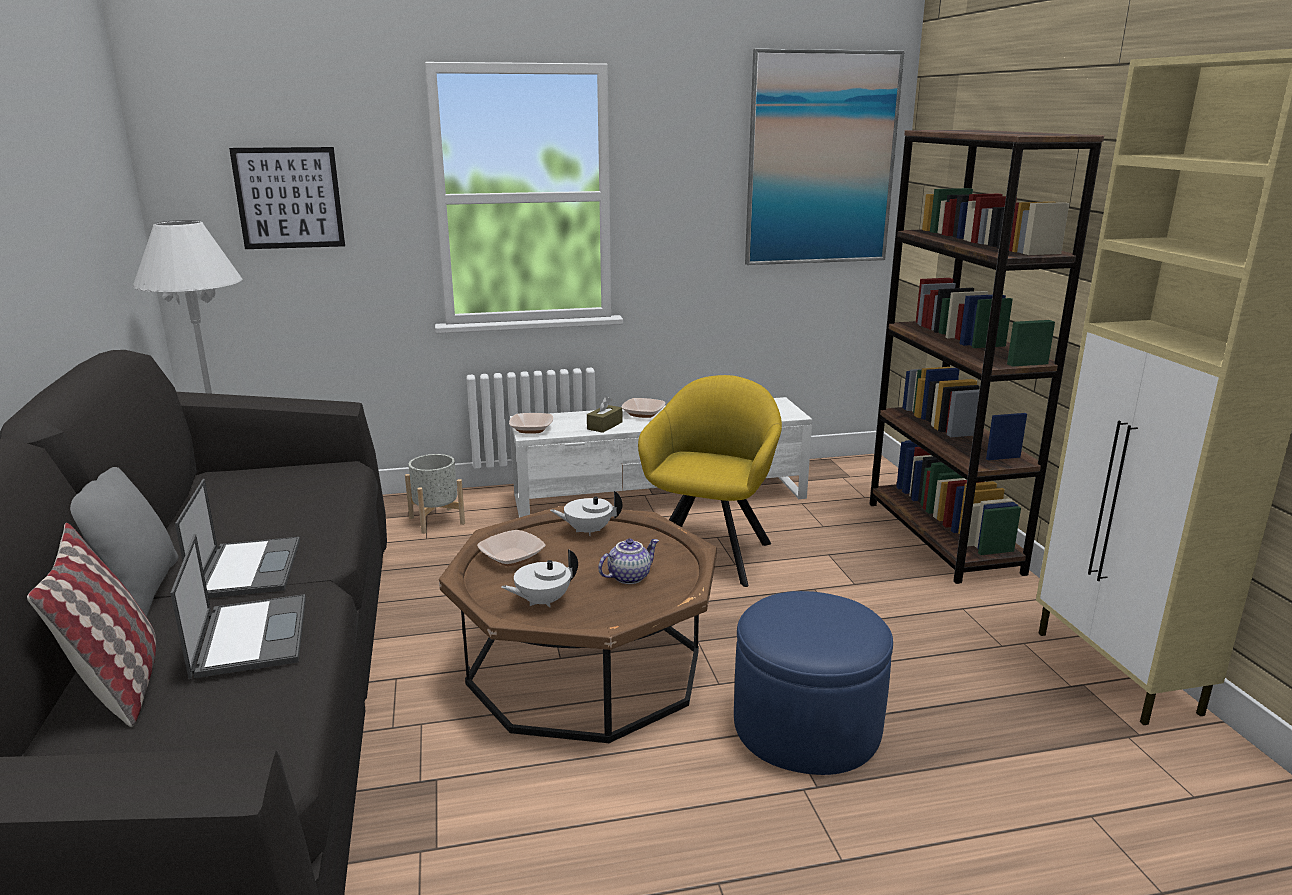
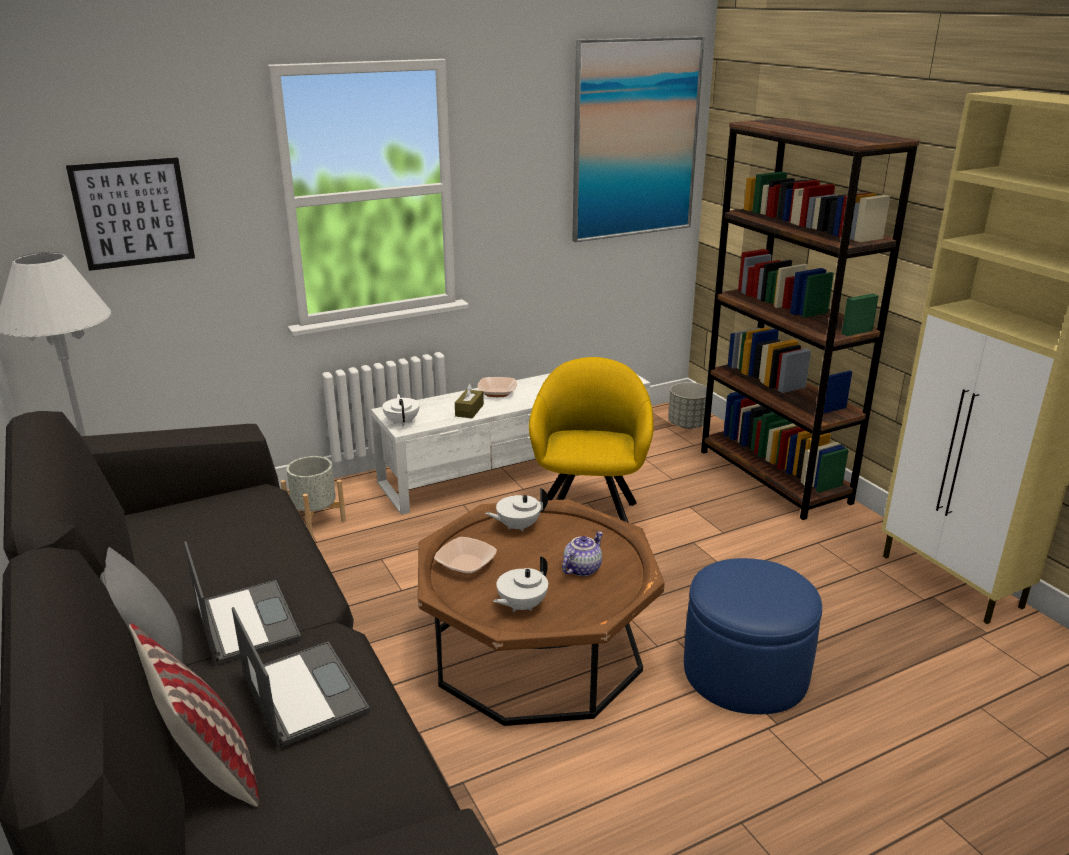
camera: 15 degrees left, 5 degrees up
(531, 429) = (402, 422): bowl -> white teapot
(868, 477) = (688, 424): none -> grey planter

